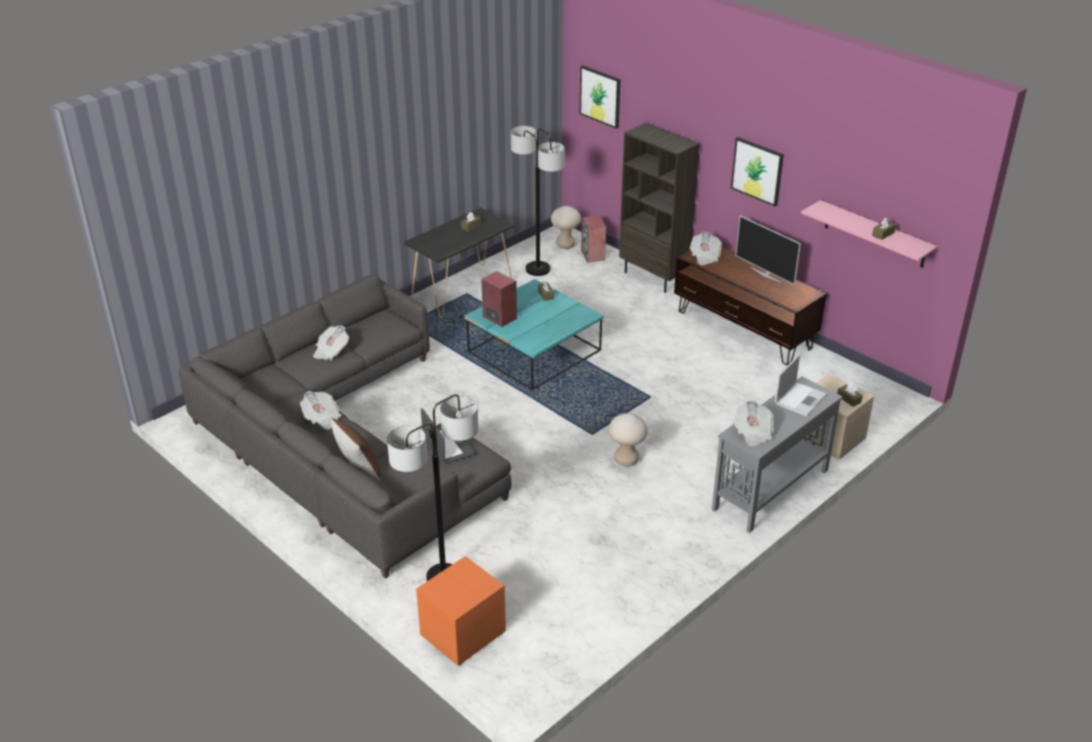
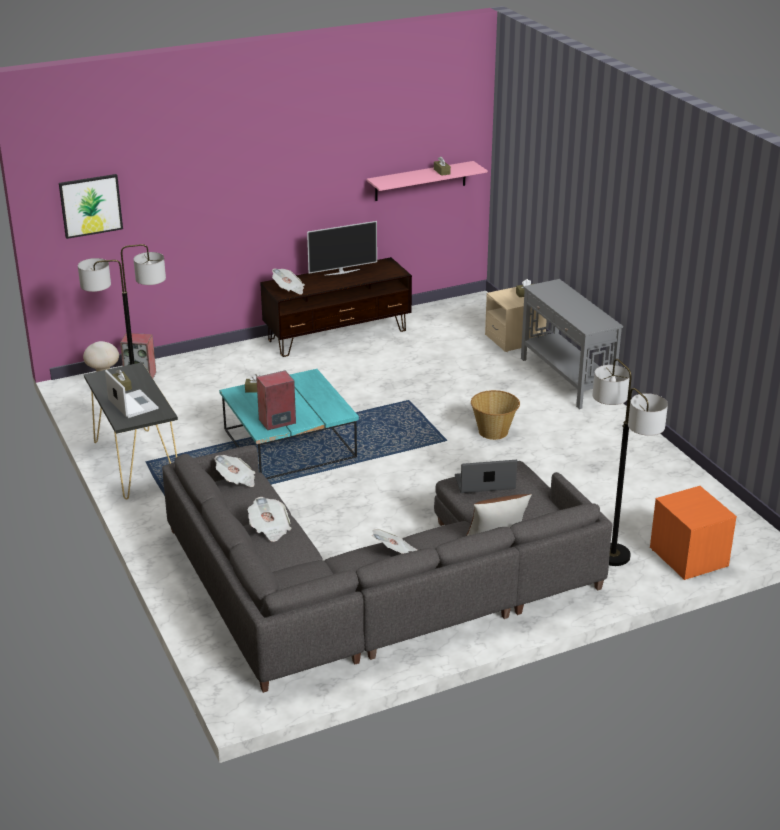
camera: 70 degrees left, 5 degrees down
(626, 460) = (493, 432): beige stool -> basket
(654, 277) = (213, 355): brown bookcase -> none
(752, 433) = (589, 321): newspaper -> newspaper (236, 480)
(757, 171) = (299, 186): picture -> none
(800, 398) = (554, 293): laptop -> laptop (132, 404)

